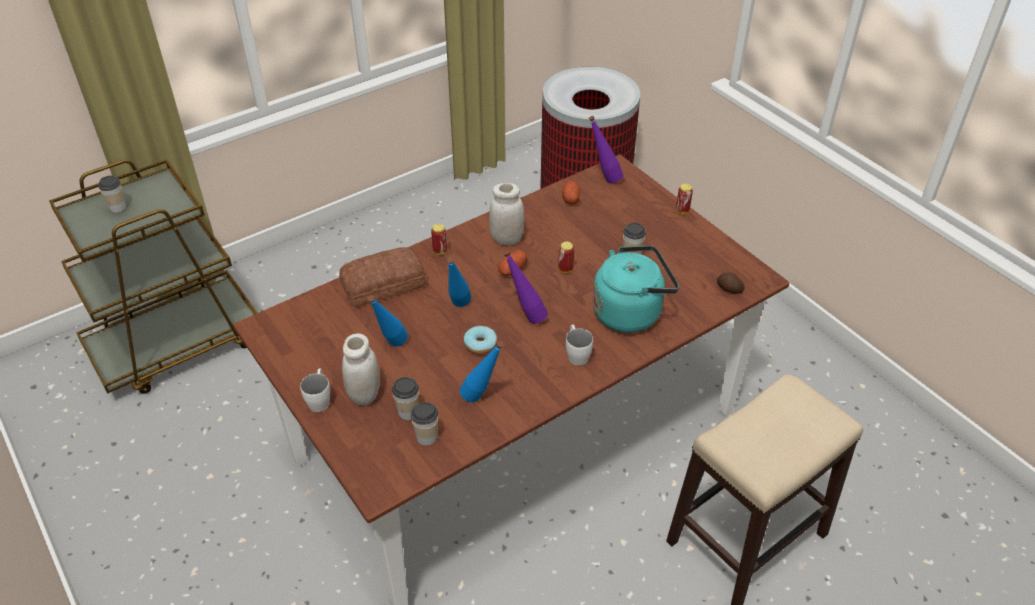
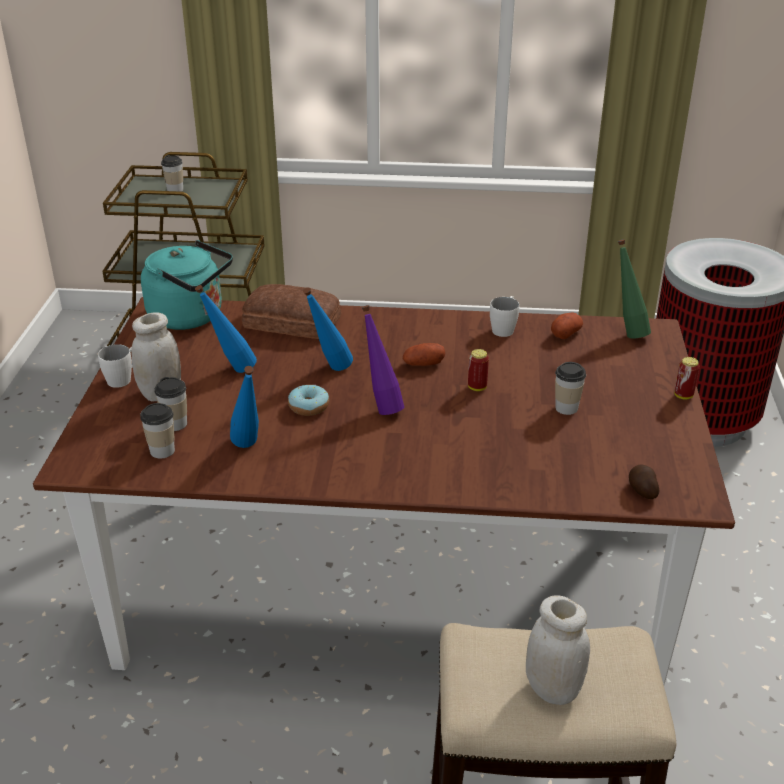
camera: 40 degrees right, 10 degrees down
(440, 251) = (376, 320): can -> none
(506, 239) = (452, 338): white jar -> white jar (552, 689)
(576, 354) = (387, 460): white mug -> white mug (504, 328)
(604, 179) = (627, 332): purple bottle -> green bottle
(630, 312) = (495, 454): turquoise kettle -> turquoise kettle (191, 317)

